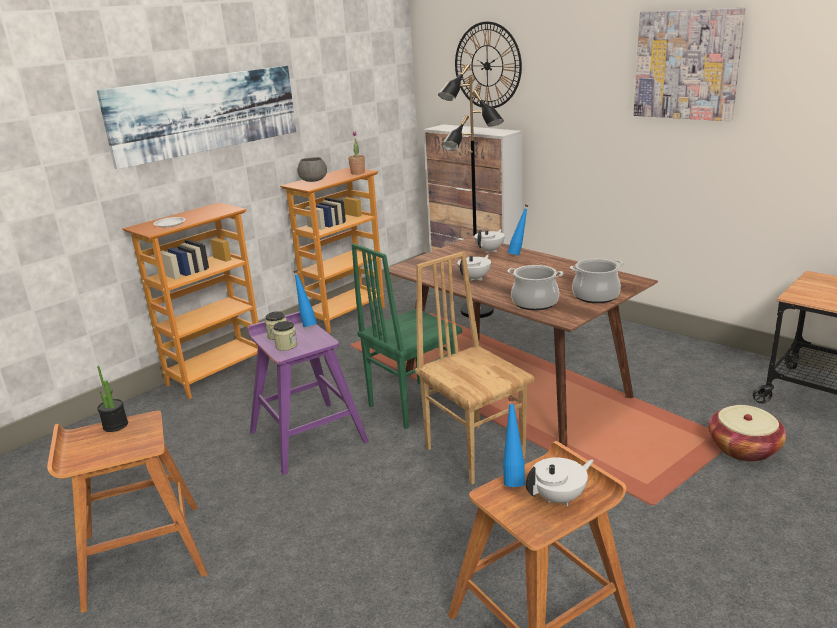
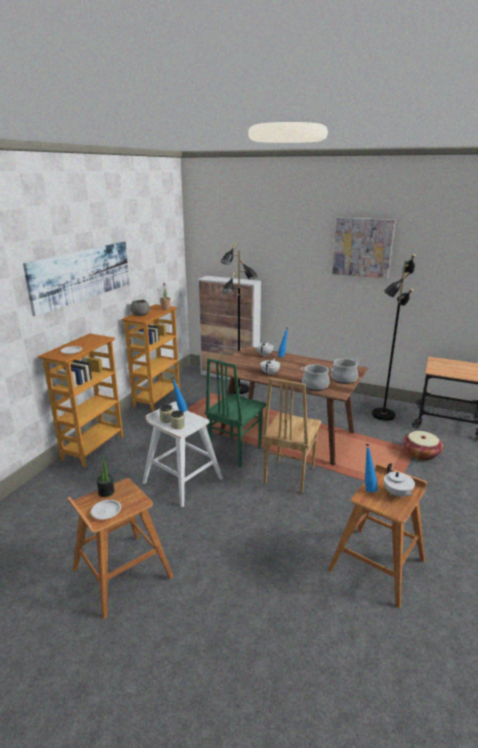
camera: 20 degrees left, 0 degrees up
(92, 452) = (106, 511): none -> white plate
(307, 435) = (182, 480): purple stool -> white stool
(475, 452) = (288, 475): brown chair -> brown chair turned 105 degrees counterclockwise
(487, 66) = (238, 241): wall clock -> none
(559, 498) = (397, 494): white teapot -> white teapot turned 120 degrees clockwise
(707, 373) = (382, 414): none -> black floor lamp

